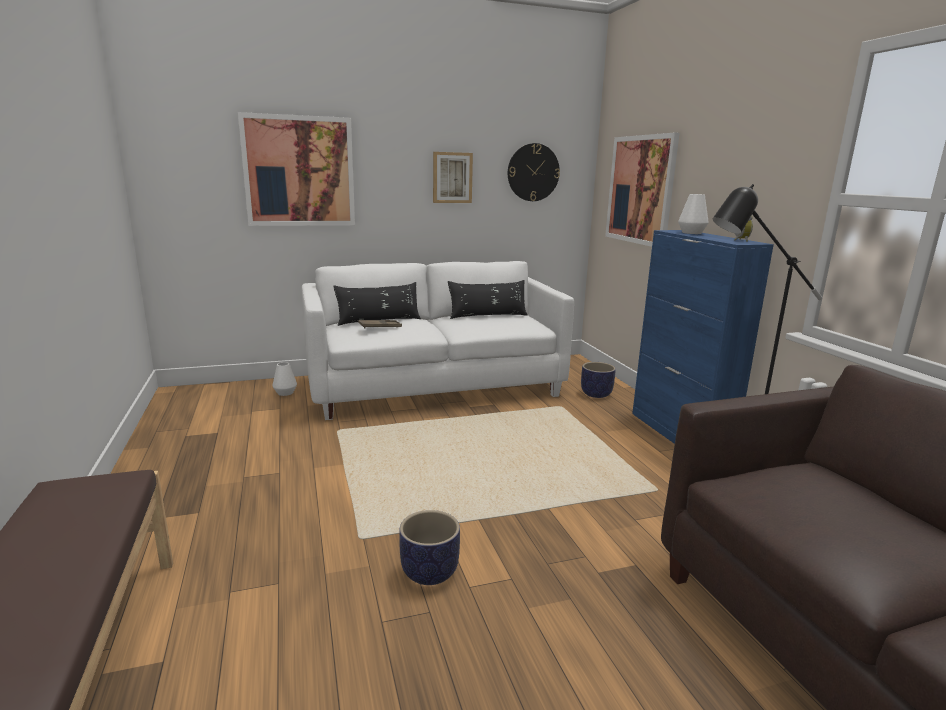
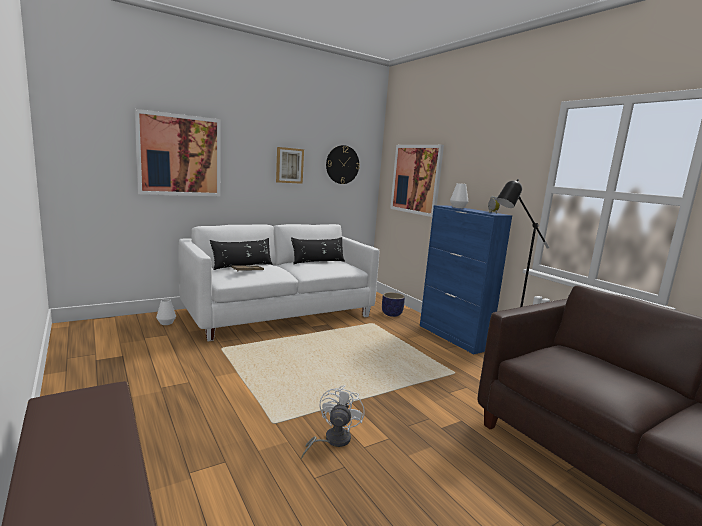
camera: 15 degrees left, 5 degrees down
(429, 572) = (332, 440): planter -> white fan

